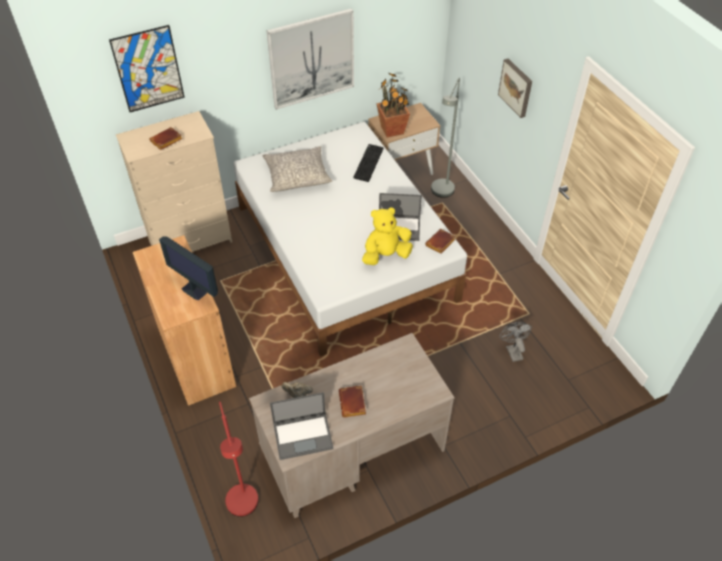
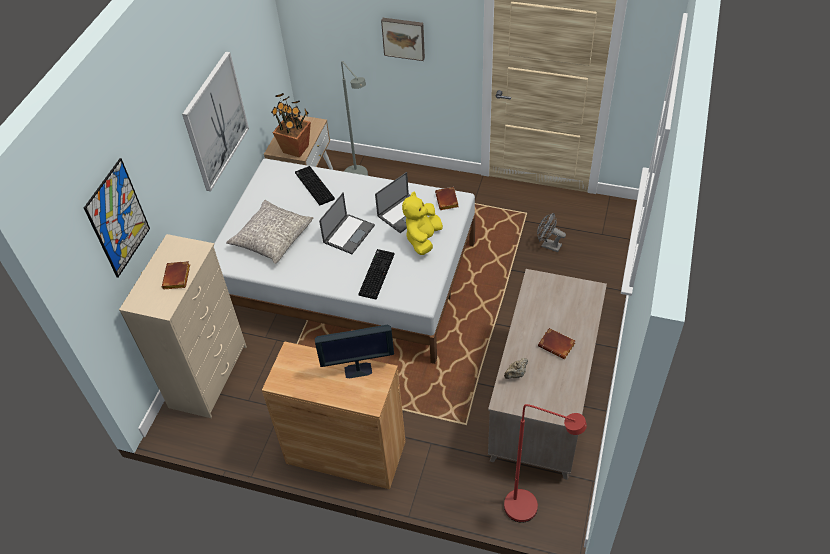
camera: 45 degrees left, 0 degrees up
(303, 435) = (557, 394): laptop -> laptop (349, 233)
(323, 251) = (376, 274): none -> keyboard

